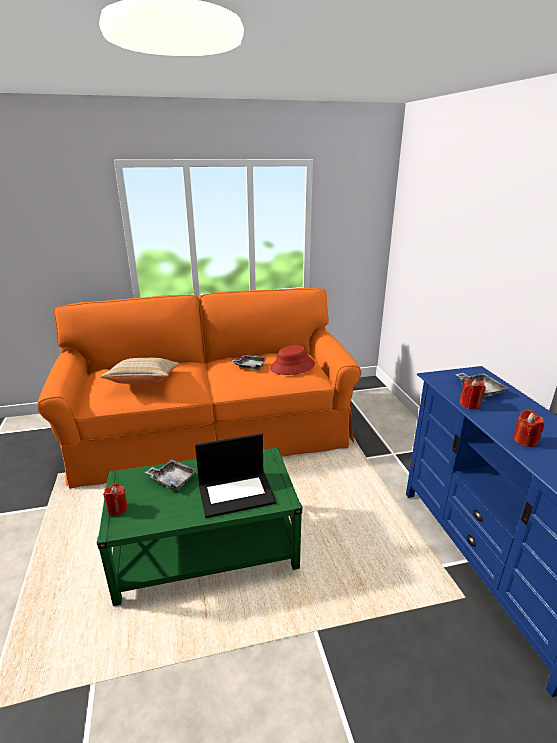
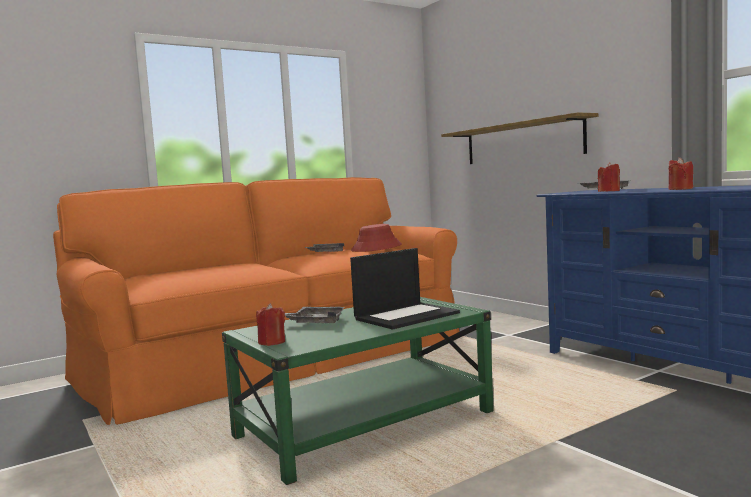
camera: 20 degrees left, 20 degrees down
(144, 382) = (206, 270): beige pillow -> none
(454, 282) = (522, 142): none -> shelf

